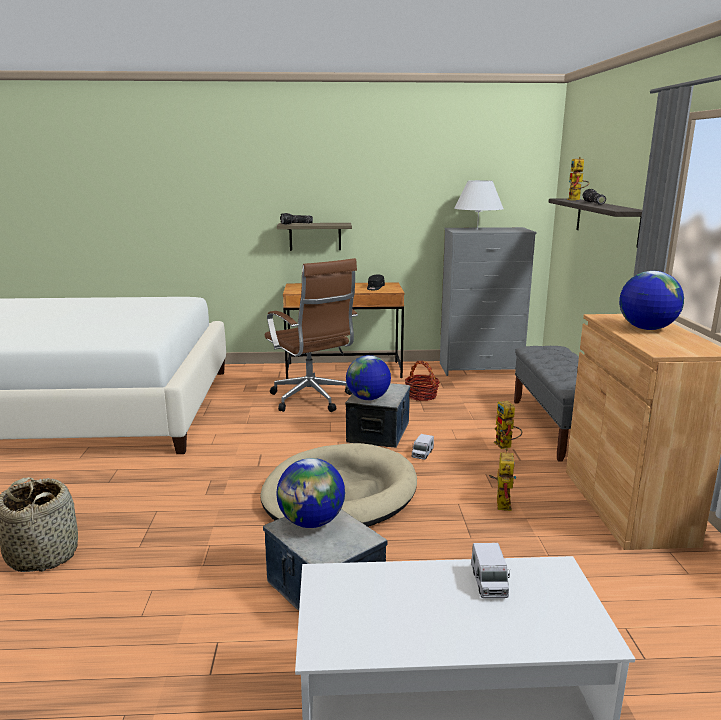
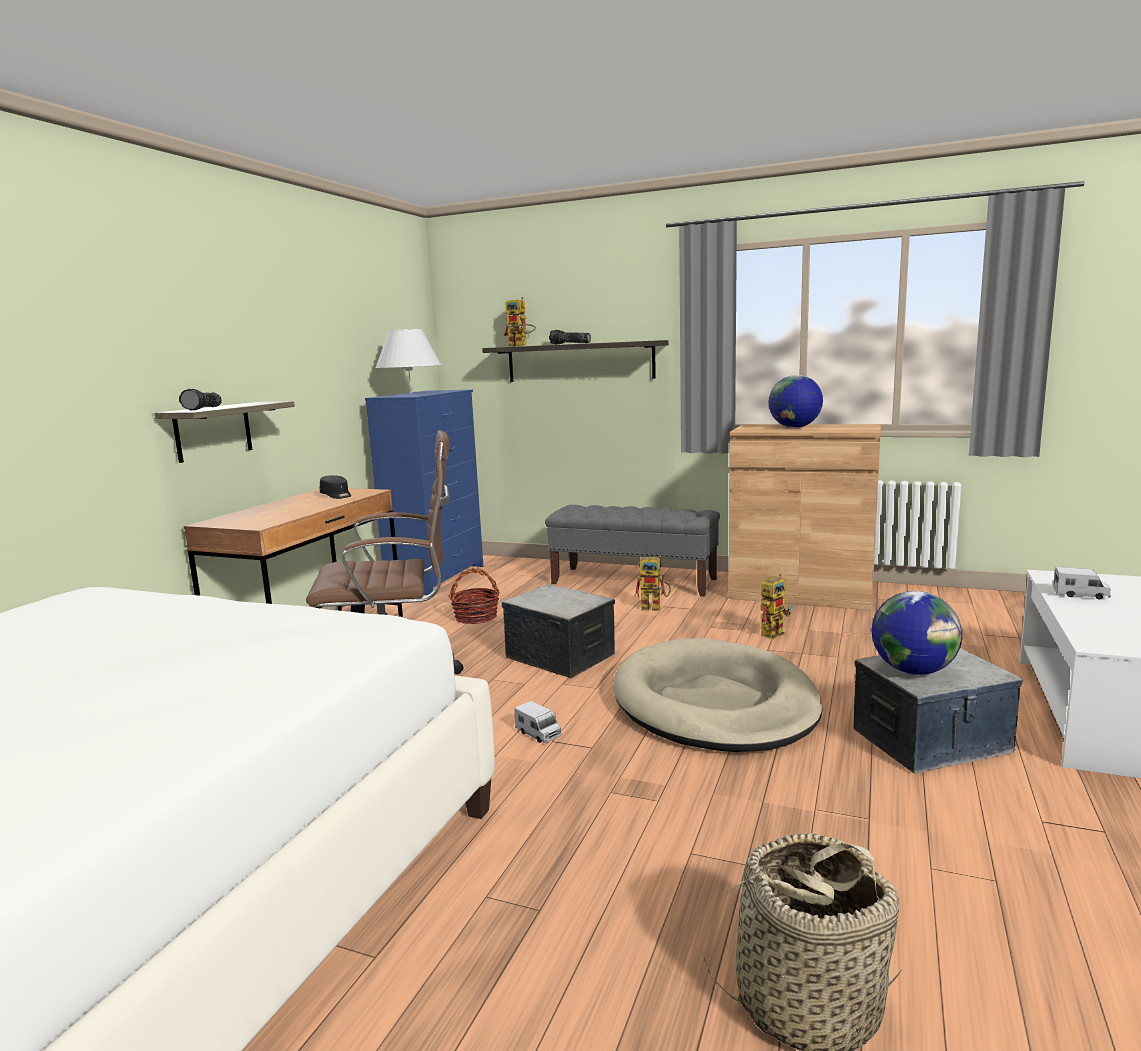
camera: 65 degrees left, 5 degrees down
(368, 398) = (571, 606): globe -> none
(422, 454) = (641, 645): toy truck -> toy truck (538, 733)
(481, 369) = (437, 578): grey dresser -> blue dresser
(501, 502) = (773, 632): toy robot -> toy robot turned 105 degrees clockwise

